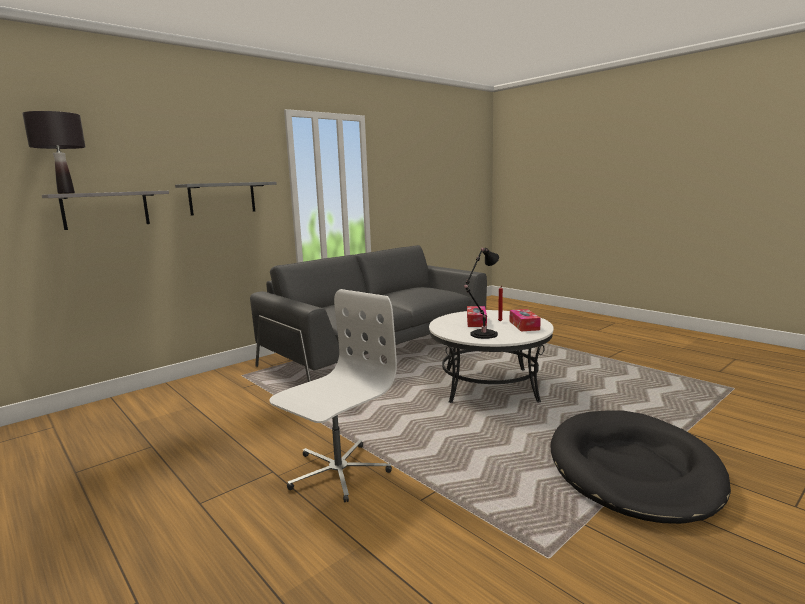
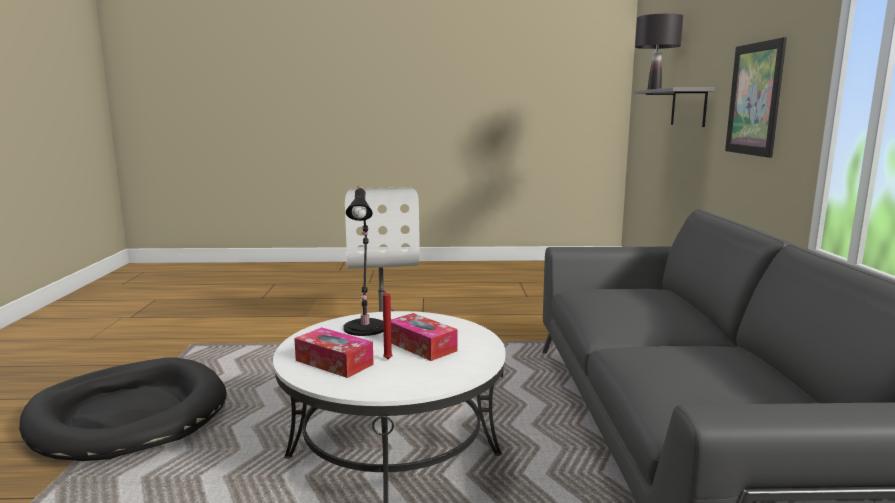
camera: 130 degrees right, 0 degrees up
(222, 198) = (754, 99): grey shelf -> picture

